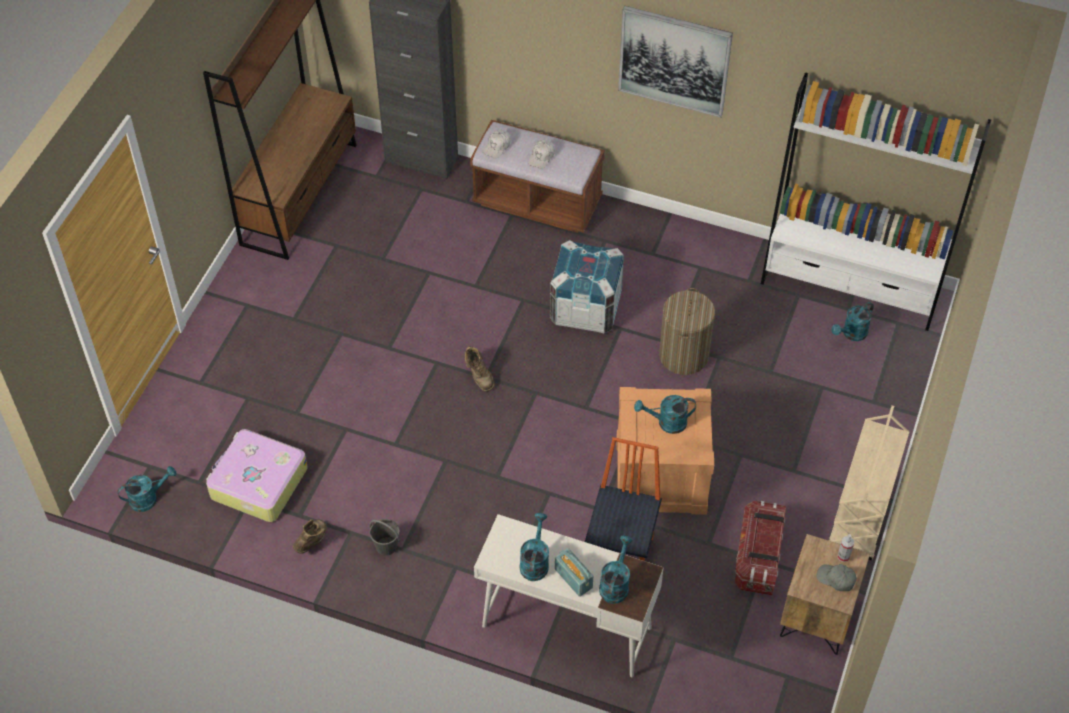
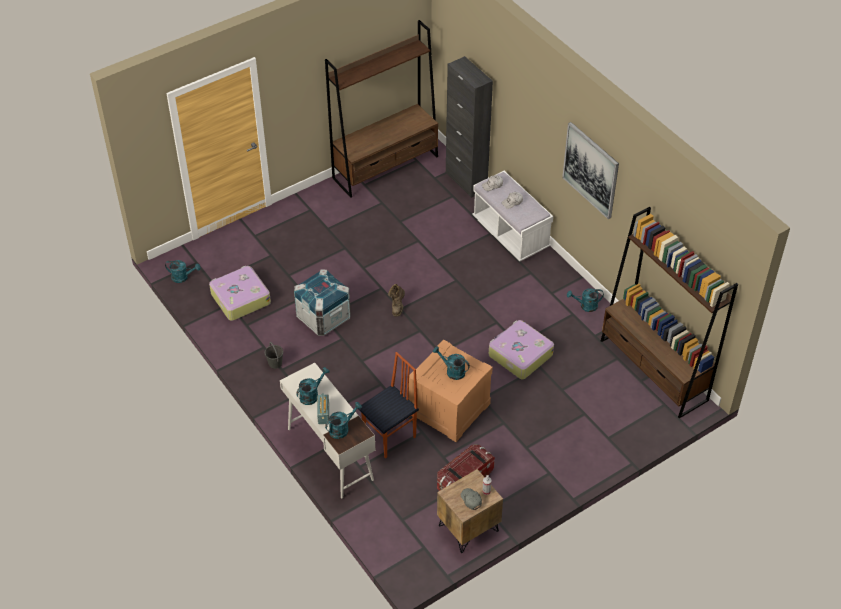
camera: 35 degrees right, 5 degrees down
(312, 542) = (241, 341): brown boot -> none
(537, 202) = (510, 234): brown bench -> white bench
(585, 308) = (487, 302): crate -> crate (323, 317)
(683, 355) = (519, 355): laundry basket -> suitcase
(850, 287) = (653, 370): white bookcase -> brown bookcase
(851, 334) = (630, 395): turquoise watering can -> turquoise watering can (585, 306)
(862, 513) = (545, 491): beige cart -> none

